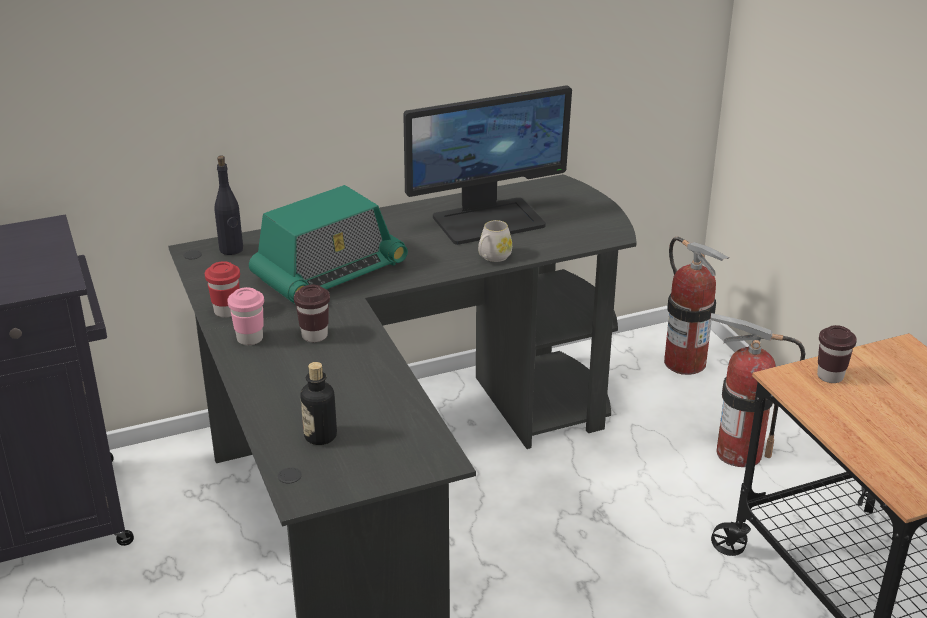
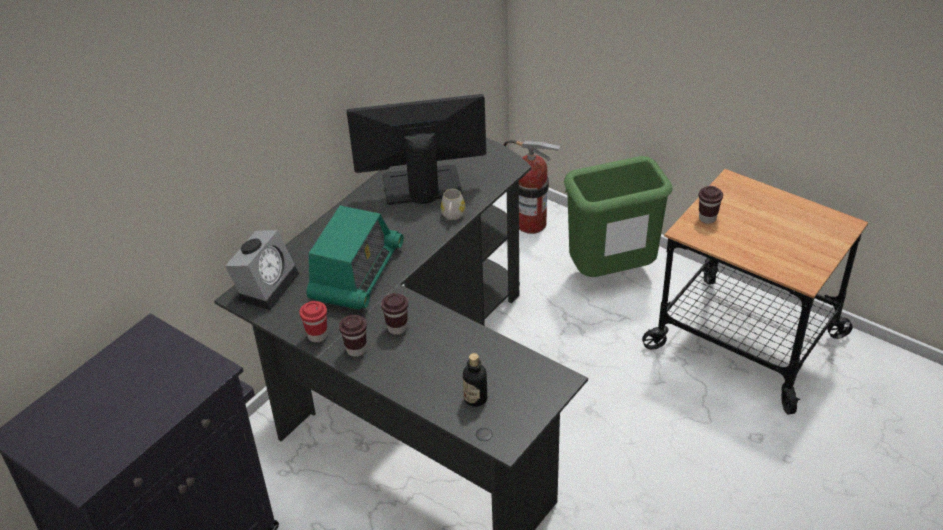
camera: 30 degrees left, 10 degrees up
(231, 249) = (267, 284): black bottle -> alarm clock
(250, 339) = (356, 350): pink cup -> brown cup
(488, 220) = (421, 186): monitor -> monitor turned 135 degrees counterclockwise
(739, 453) = (611, 276): fire extinguisher -> green trash can

